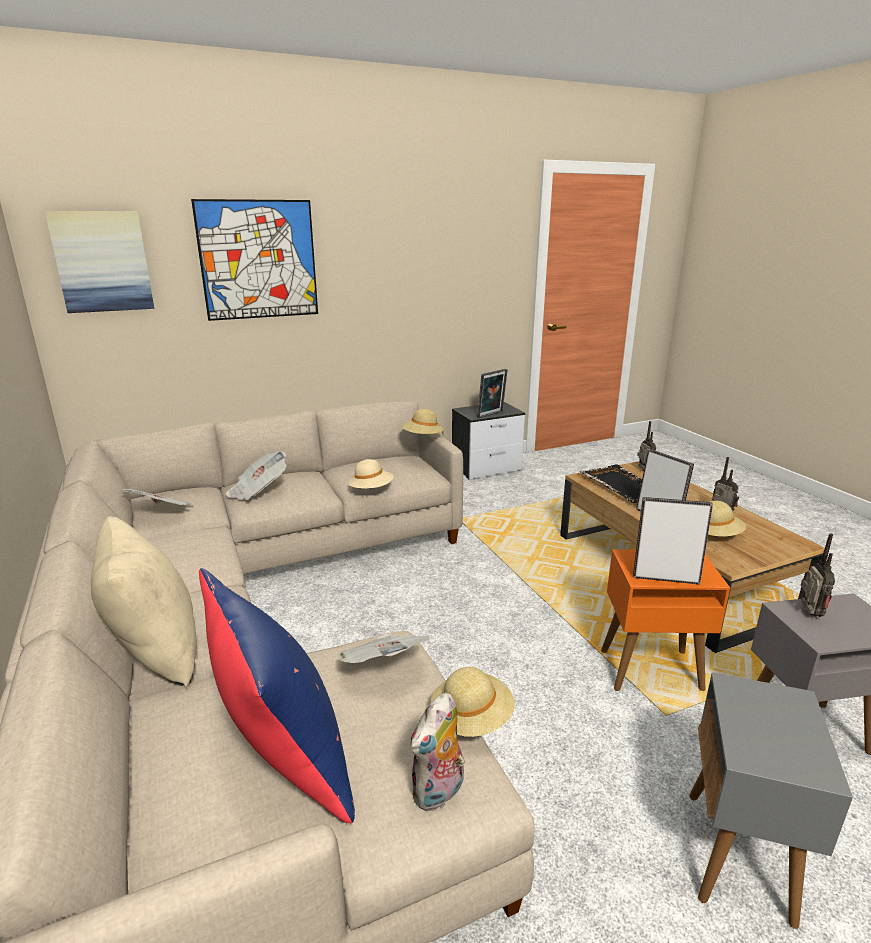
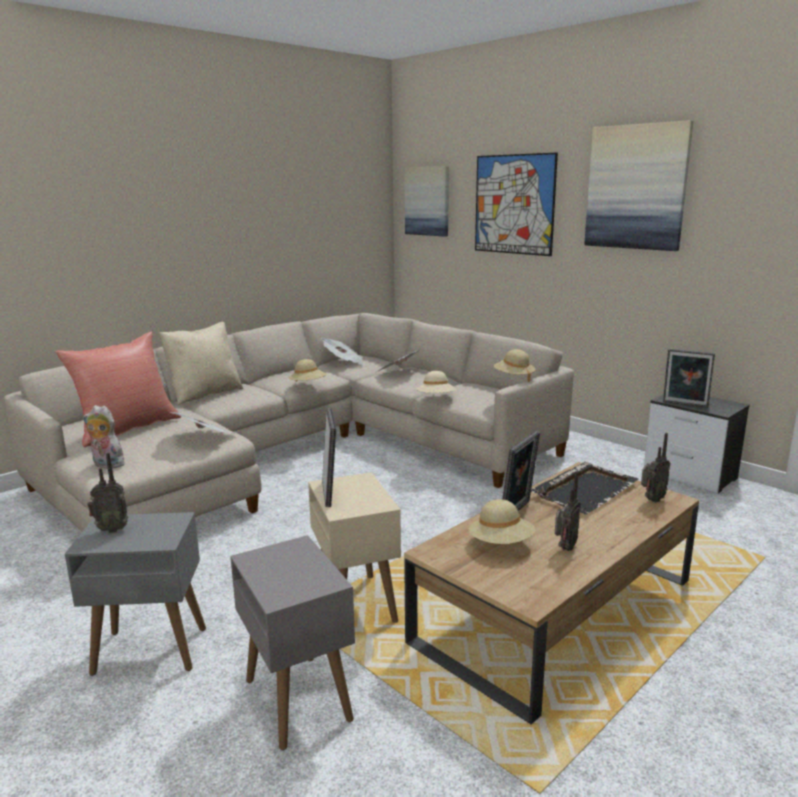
camera: 70 degrees right, 5 degrees down
(282, 756) = (127, 428): blue pillow -> red pillow
(399, 238) = (636, 187): none -> picture
(471, 718) = (163, 465): beige hat -> beige hat (308, 385)
(649, 670) = (355, 604): orange side table -> beige side table
(808, 614) = (294, 555): radio -> radio (112, 529)

